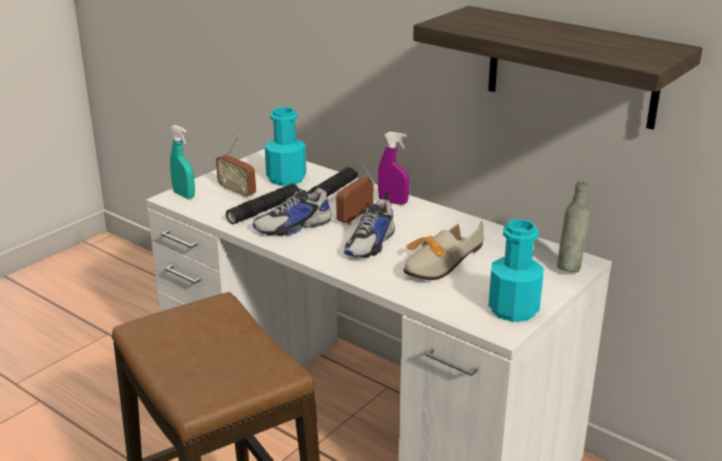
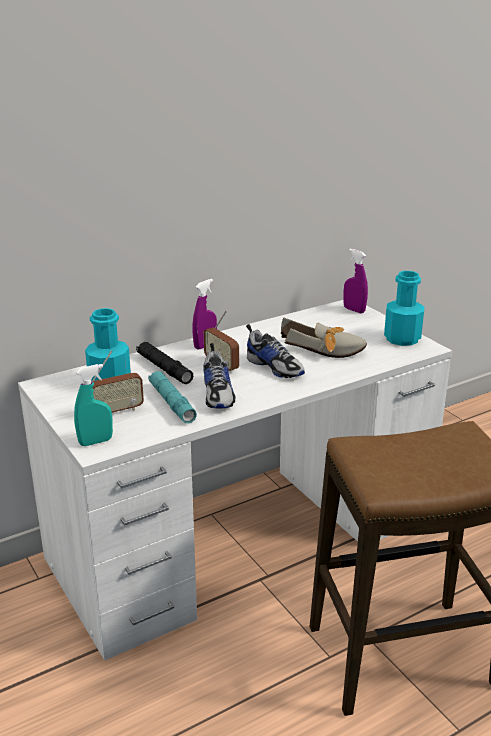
camera: 70 degrees left, 0 degrees up
(265, 210) = (172, 403): black flashlight -> turquoise flashlight
(437, 265) = (326, 350): shoe -> shoe turned 45 degrees counterclockwise
(569, 267) = (354, 310): grey bottle -> purple spray bottle
(571, 67) = (310, 172): shelf -> none

